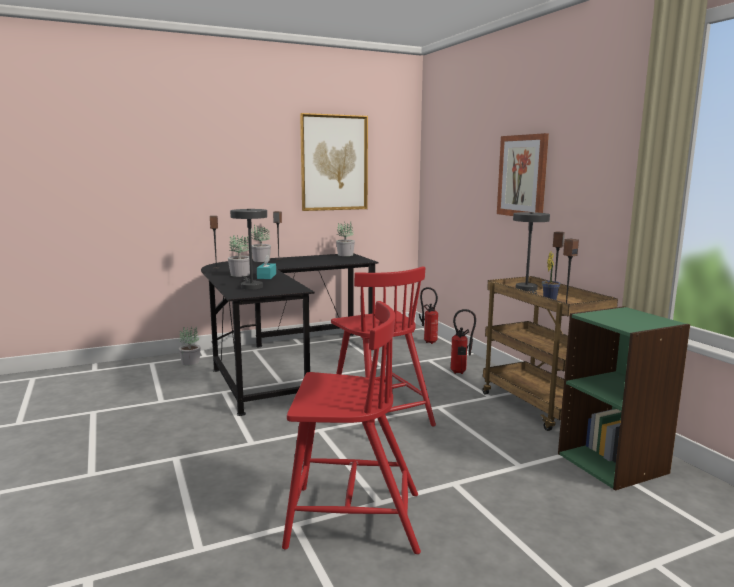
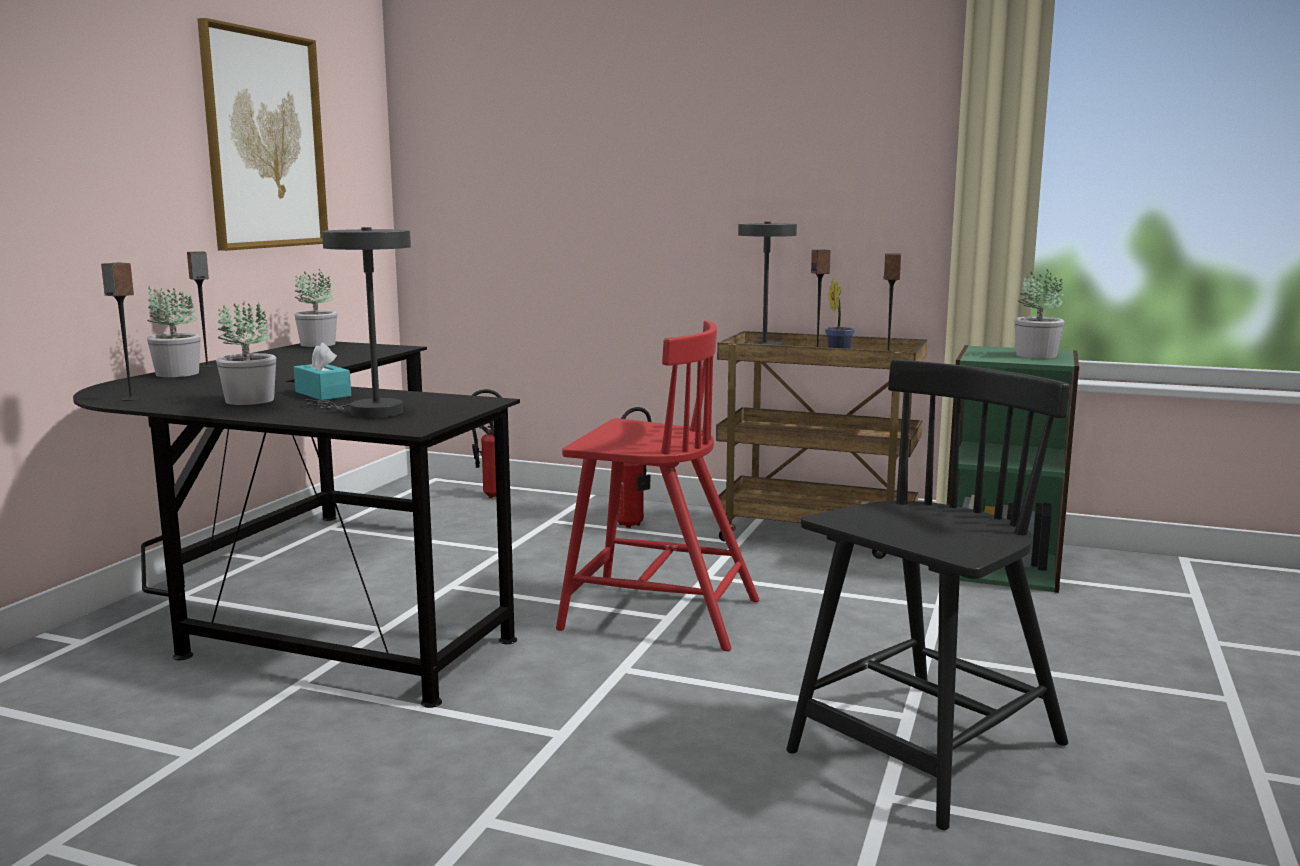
camera: 45 degrees left, 0 degrees up
(191, 362) = (74, 664): potted plant -> potted plant (1035, 355)
(351, 519) = (926, 751): red chair -> black chair
(522, 176) = (696, 165): picture -> none

